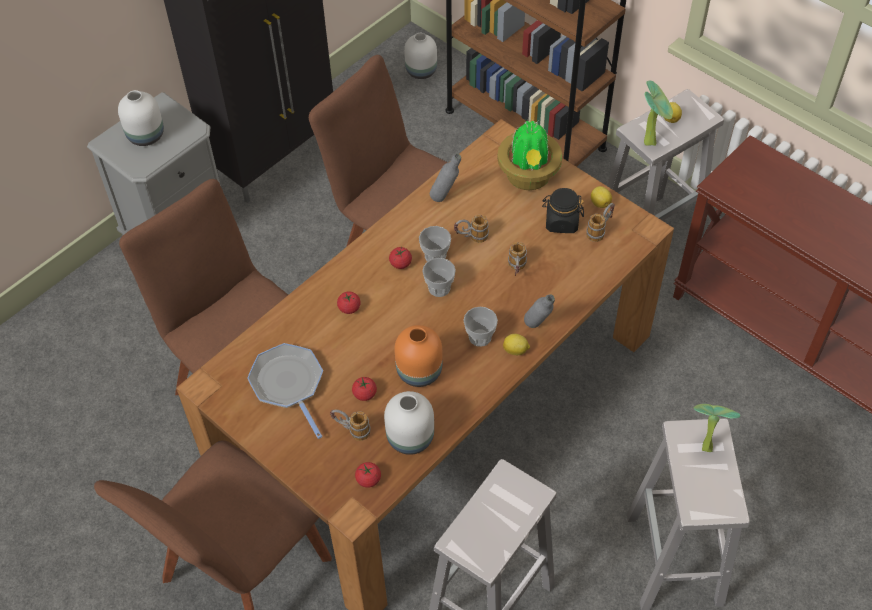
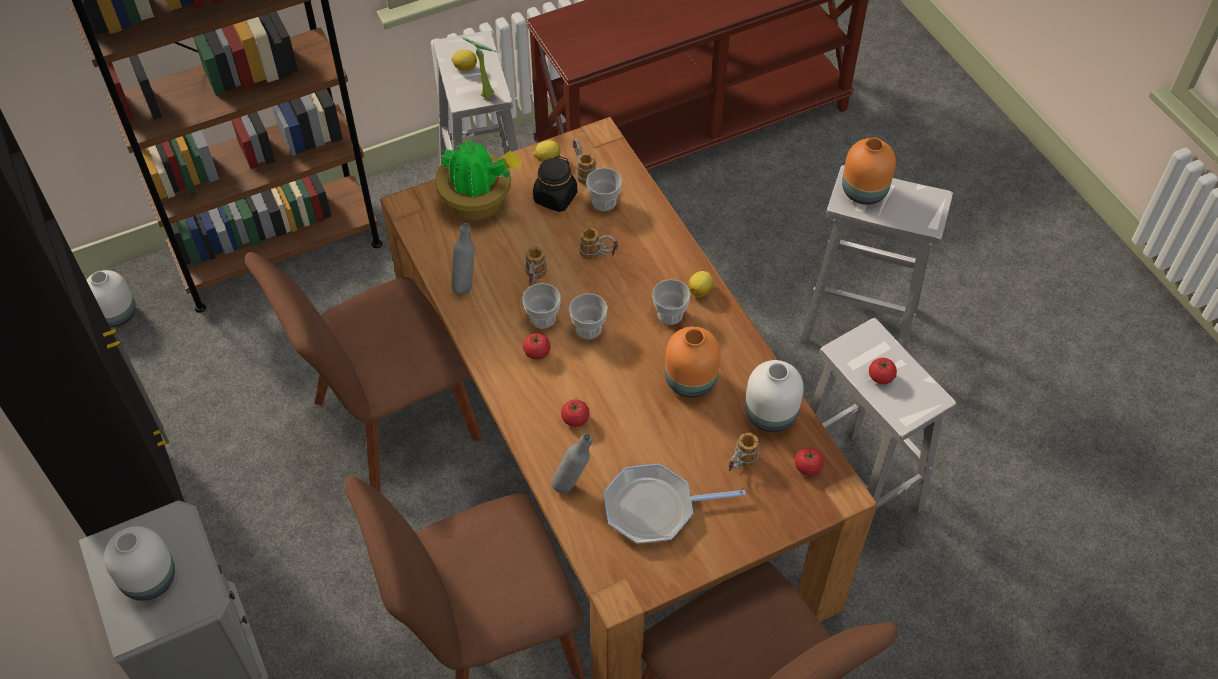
camera: 70 degrees left, 0 degrees up
(365, 394) = (698, 438): tomato -> tomato (880, 377)
(537, 328) = (680, 263): grey bottle -> grey bottle (572, 484)
(575, 255) = (604, 202): none -> cup
(704, 444) = (863, 190): potted plant -> orange vase

